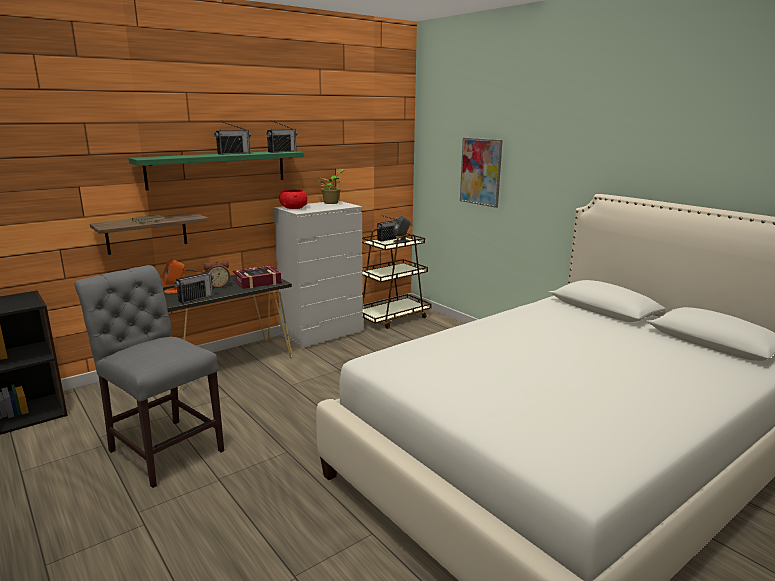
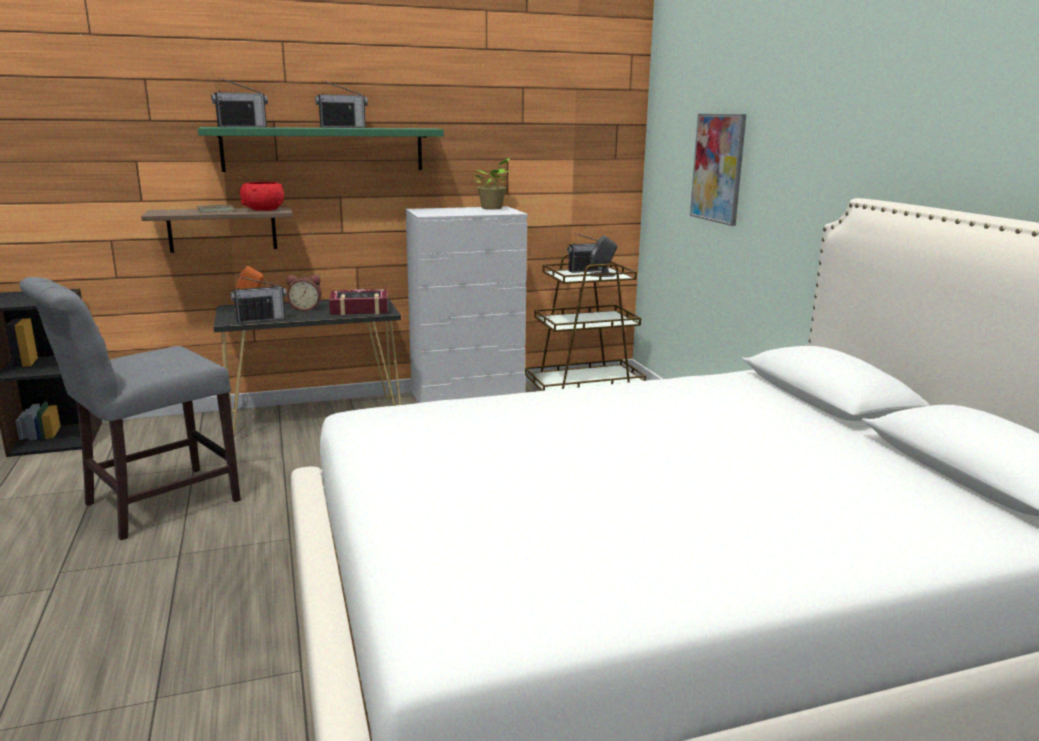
camera: 20 degrees right, 0 degrees up
(163, 448) = (153, 504): grey chair -> grey chair turned 105 degrees counterclockwise
(282, 151) = (414, 128): radio -> radio (242, 127)
(293, 208) = (428, 210): red bowl -> red bowl (263, 209)

